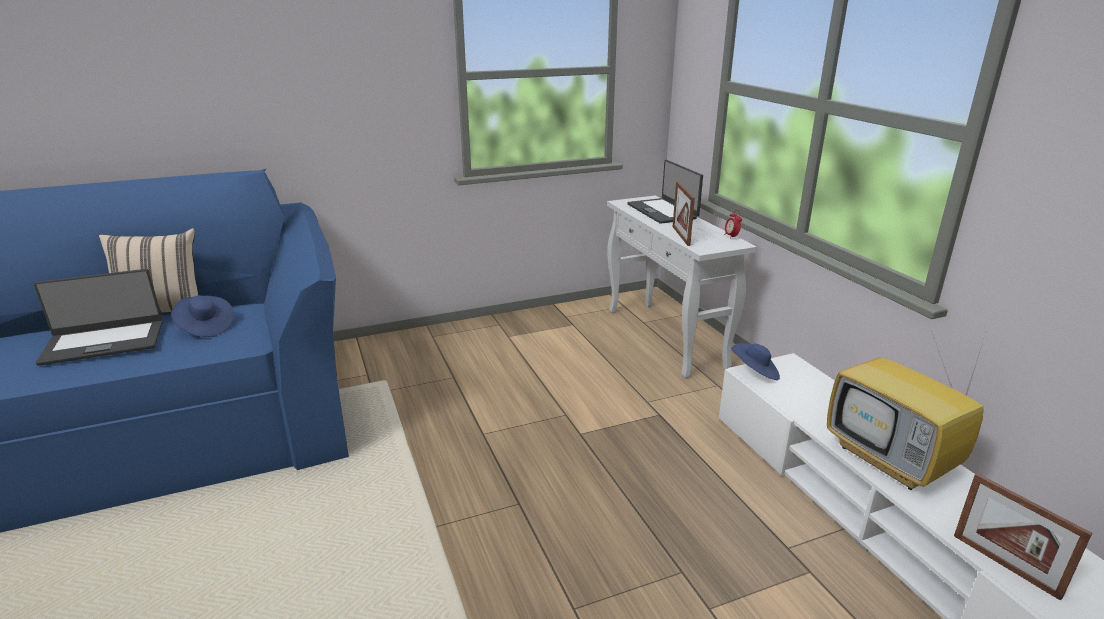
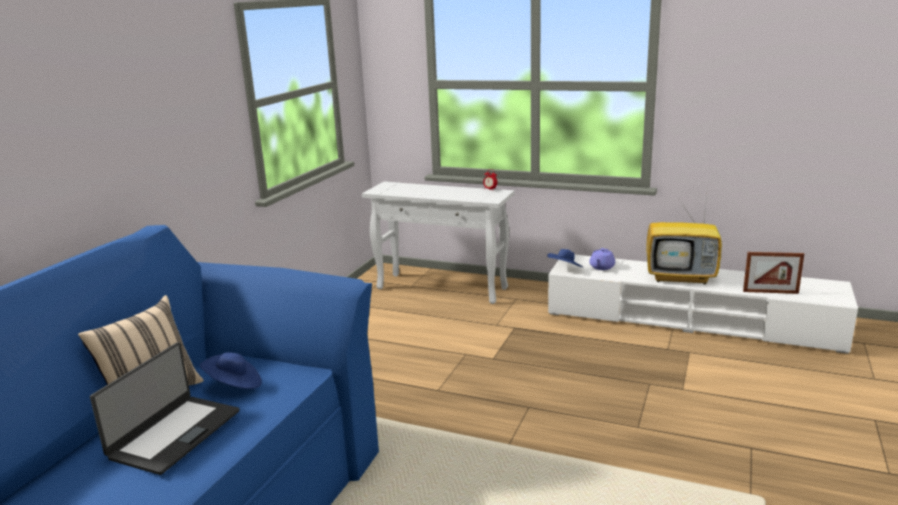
camera: 45 degrees left, 5 degrees down
(663, 211) = (415, 188): laptop -> none
(681, 236) = (462, 197): picture frame -> none
(805, 392) = (601, 267): none -> purple teapot

